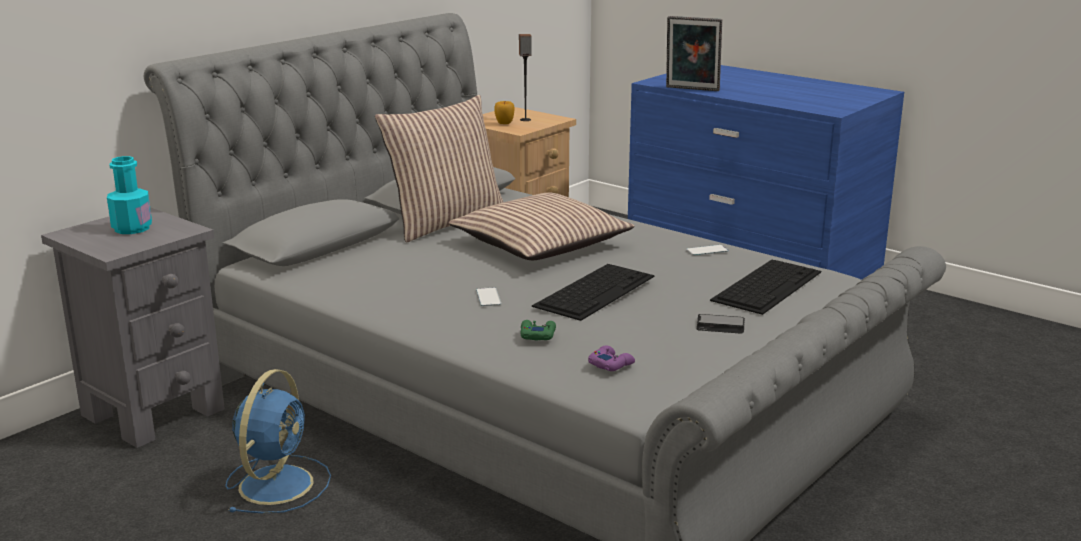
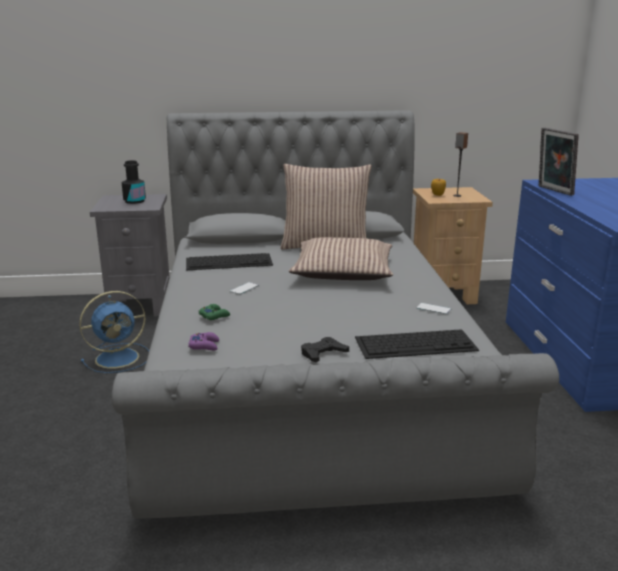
camera: 45 degrees right, 0 degrees up
(132, 228) = (134, 201): turquoise bottle -> black bottle
(595, 290) = (301, 305): keyboard -> keyboard (230, 261)
(720, 325) = (323, 354): phone -> black game controller

